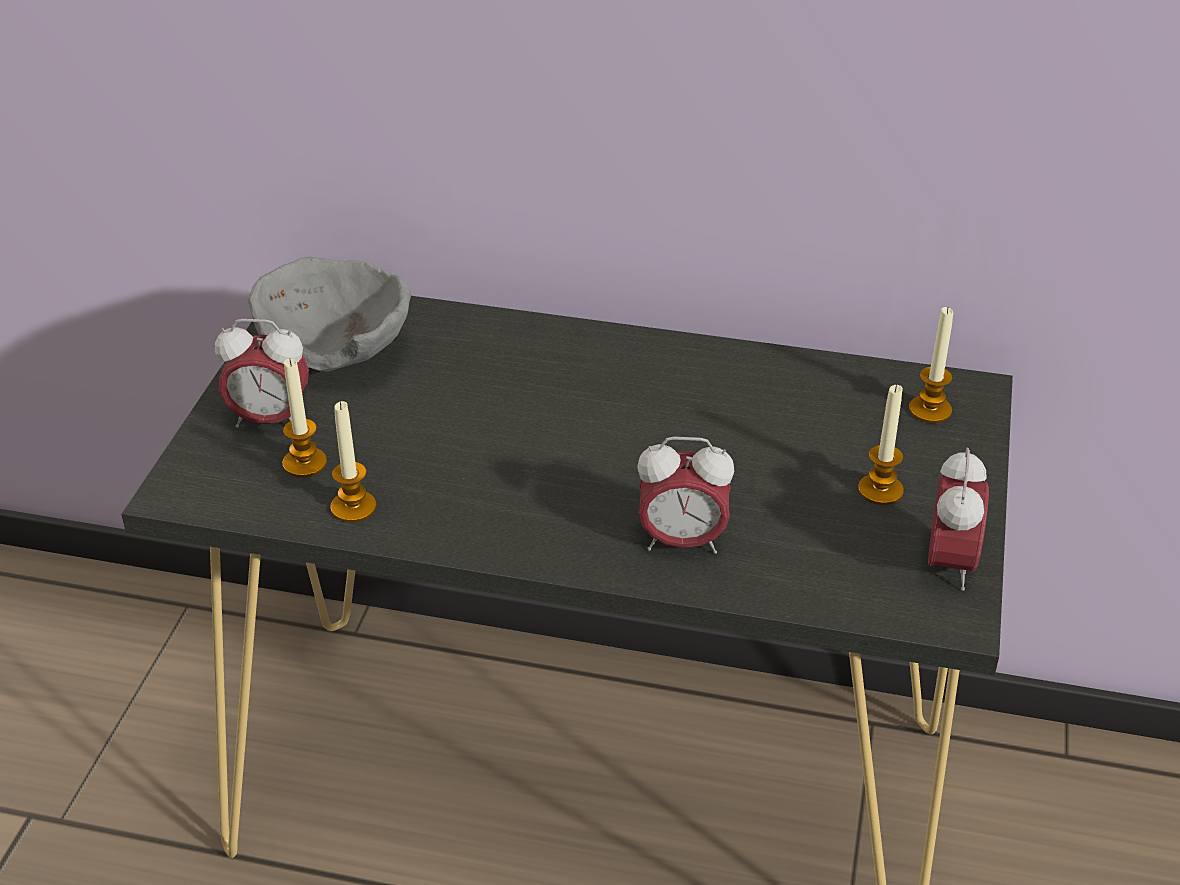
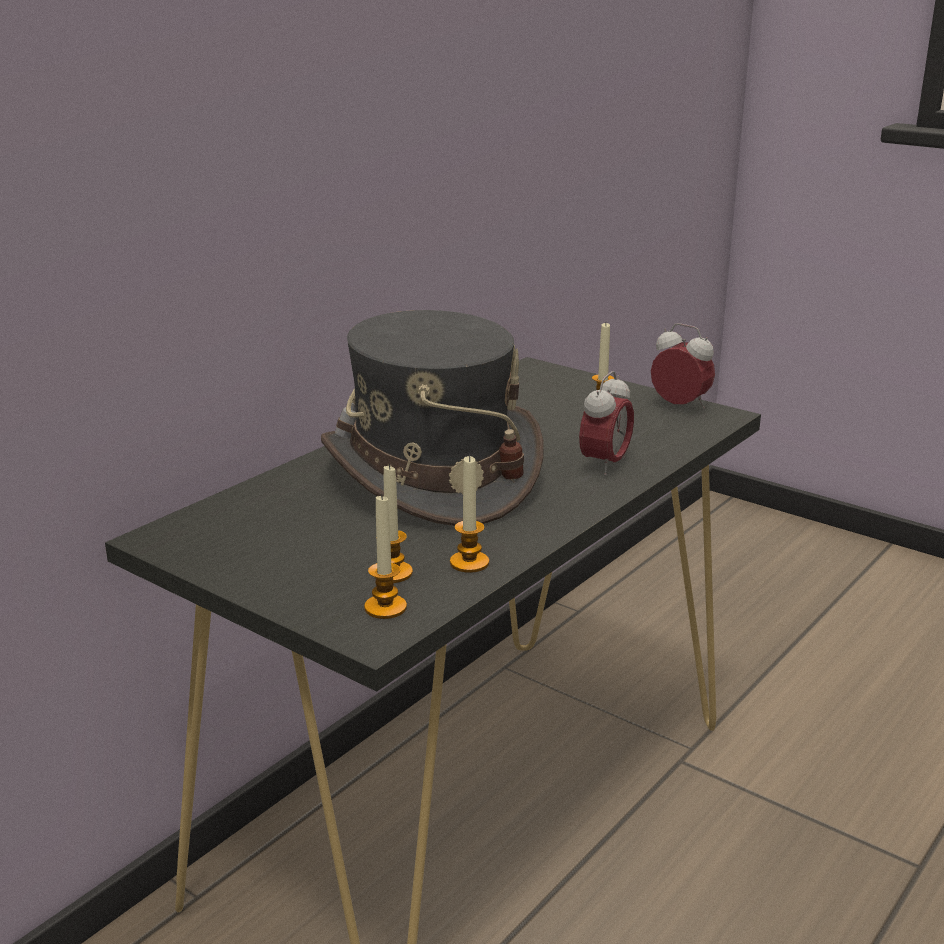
camera: 65 degrees left, 15 degrees down
(269, 420) = (316, 578): alarm clock -> none
(340, 353) = (257, 534): grey bowl -> none
(555, 414) = (431, 474): none -> grey hat
(930, 410) = (539, 379): candle -> candle (385, 608)

